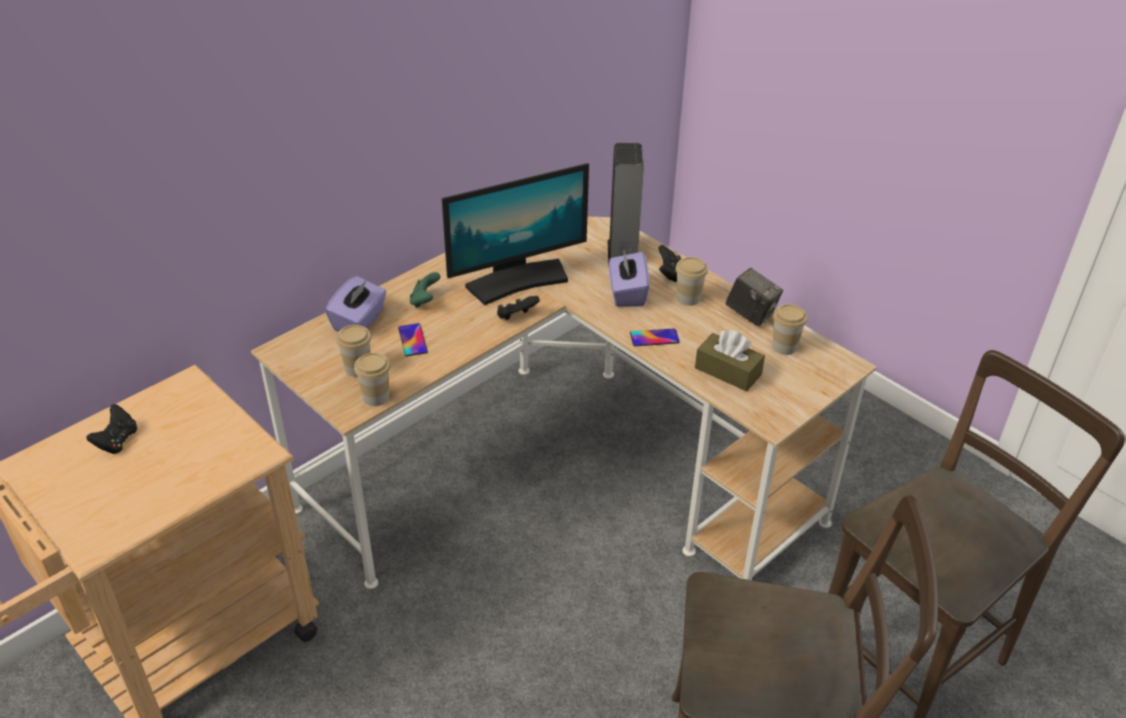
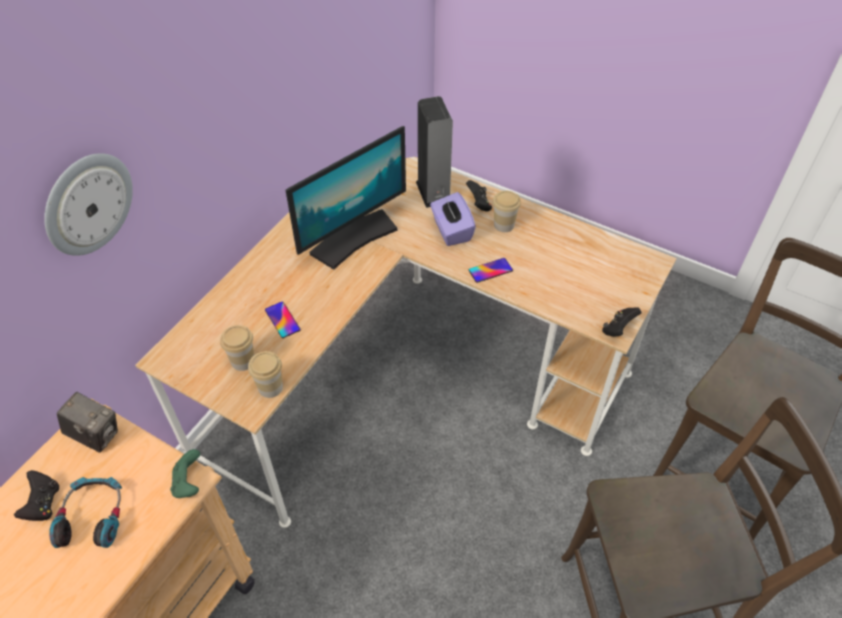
camera: 15 degrees left, 10 degrees up
(158, 462) = (93, 517): none -> headphones
(237, 159) = (87, 203): none -> wall clock
(359, 321) = (226, 311): purple tissue box -> none
(425, 301) = (278, 276): green game controller -> green game controller (189, 483)
(516, 316) = (365, 275): black game controller -> black game controller (618, 329)
(728, 371) = (562, 290): brown tissue box -> none
(751, 314) = (560, 230): camera -> camera (96, 435)
(784, 346) = (598, 255): cup -> none

